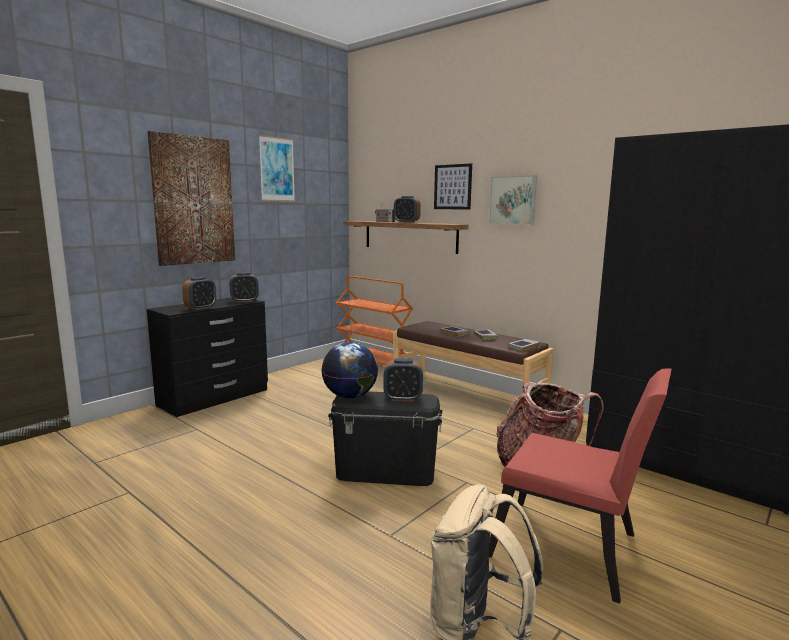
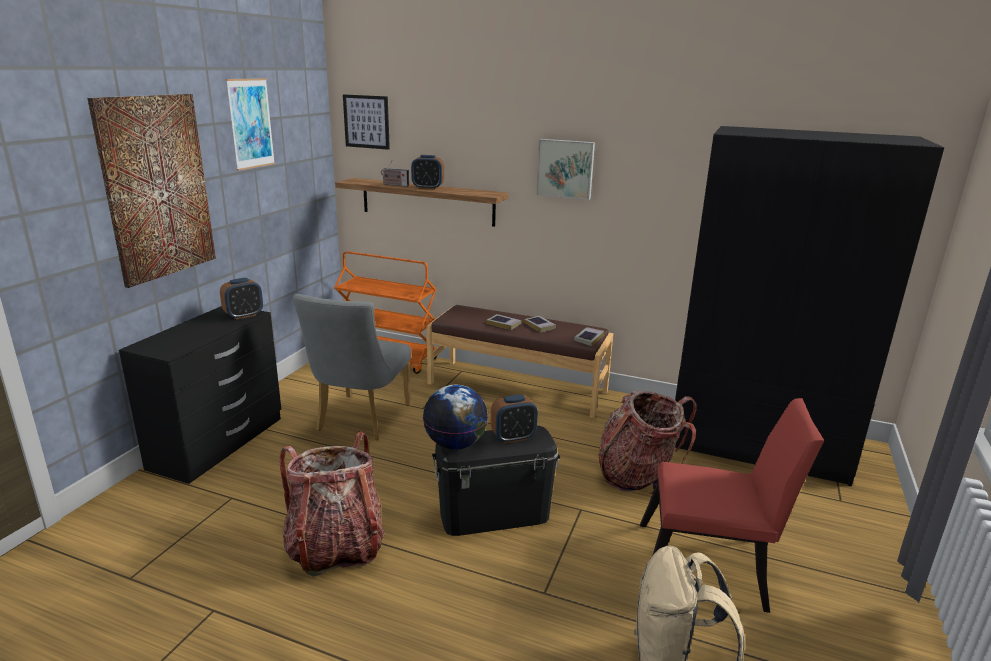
camera: 20 degrees left, 10 degrees up
(200, 308) = (197, 338): alarm clock -> none
(243, 471) = (335, 547): none -> backpack
(323, 398) = (360, 420): none -> grey chair
(452, 187) = (486, 146): picture -> picture (366, 121)

